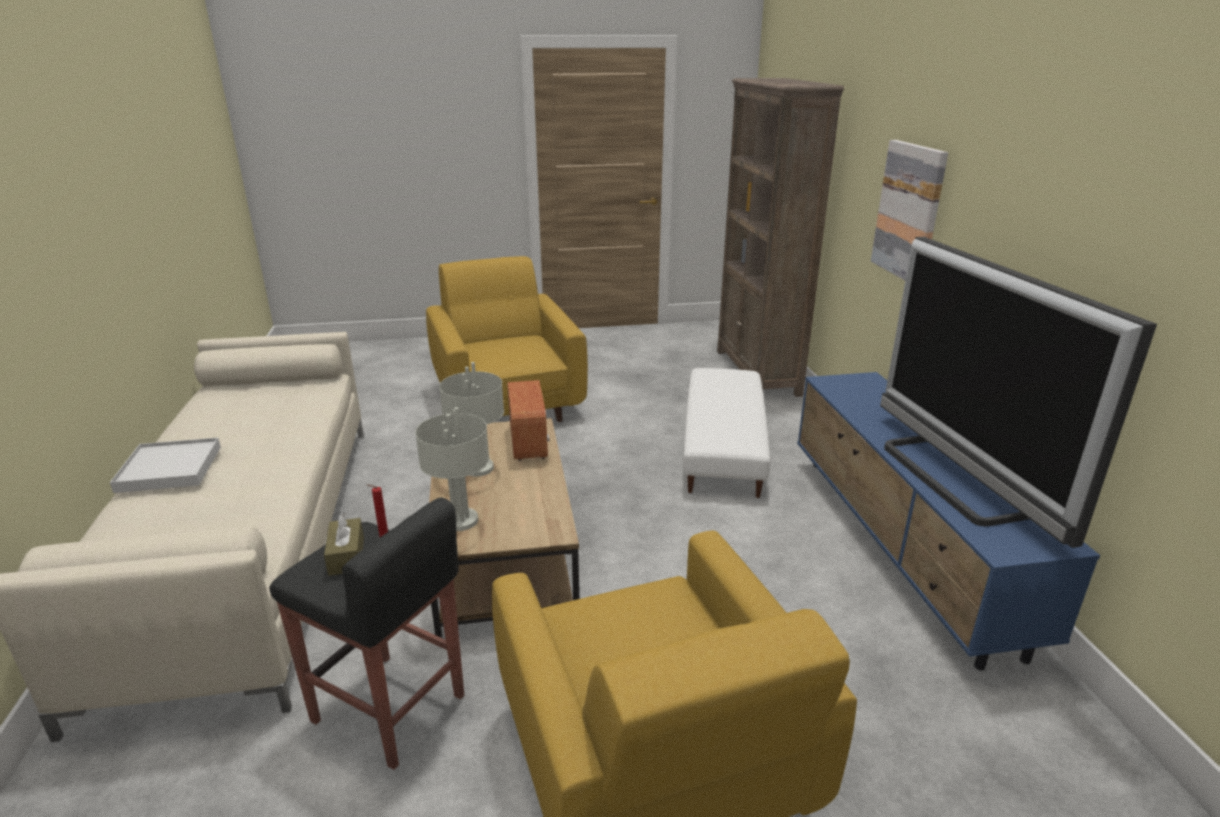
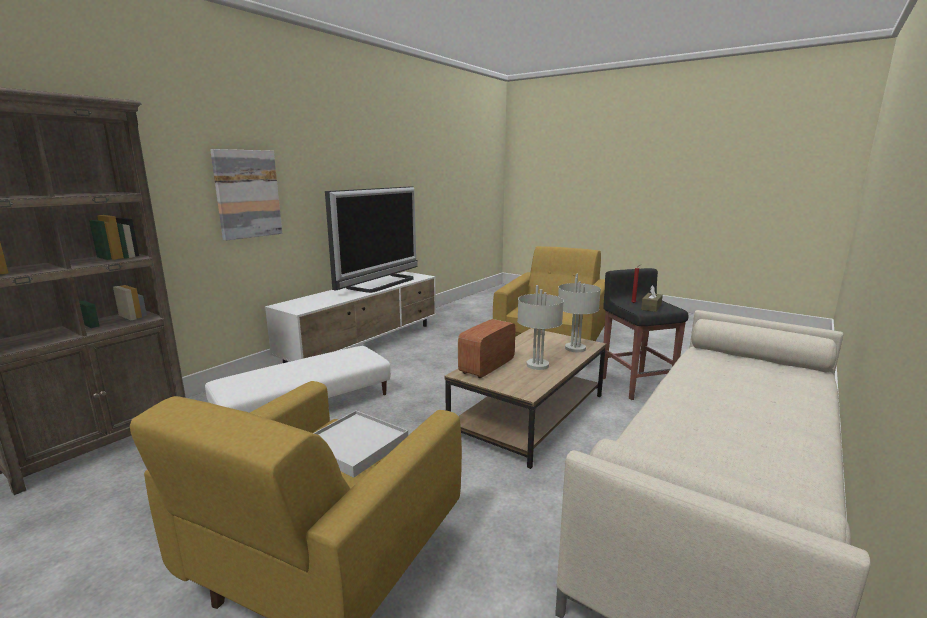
camera: 135 degrees left, 10 degrees down
(169, 469) = (789, 411): white tray -> white tray (355, 445)
(901, 546) = (365, 345): blue tv stand -> white tv stand

